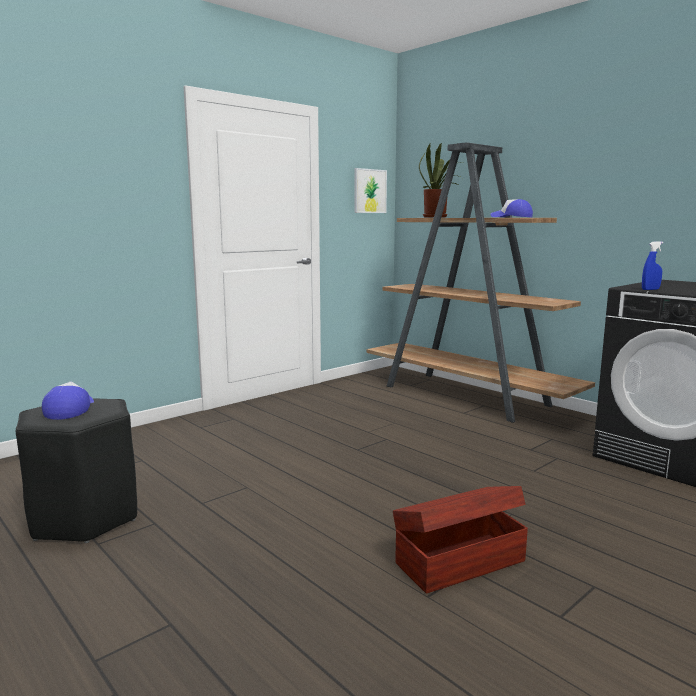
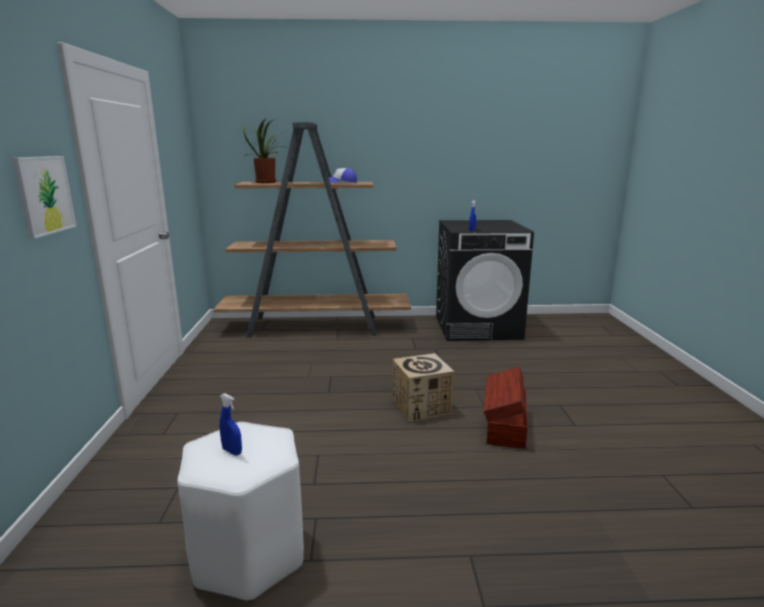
camera: 50 degrees left, 5 degrees up
(70, 409) = (232, 451): cap -> blue spray bottle
(85, 517) = (249, 555): black stool -> white stool
(370, 191) = (183, 157): picture -> picture (44, 195)
(410, 498) = (421, 406): none -> cardboard box

